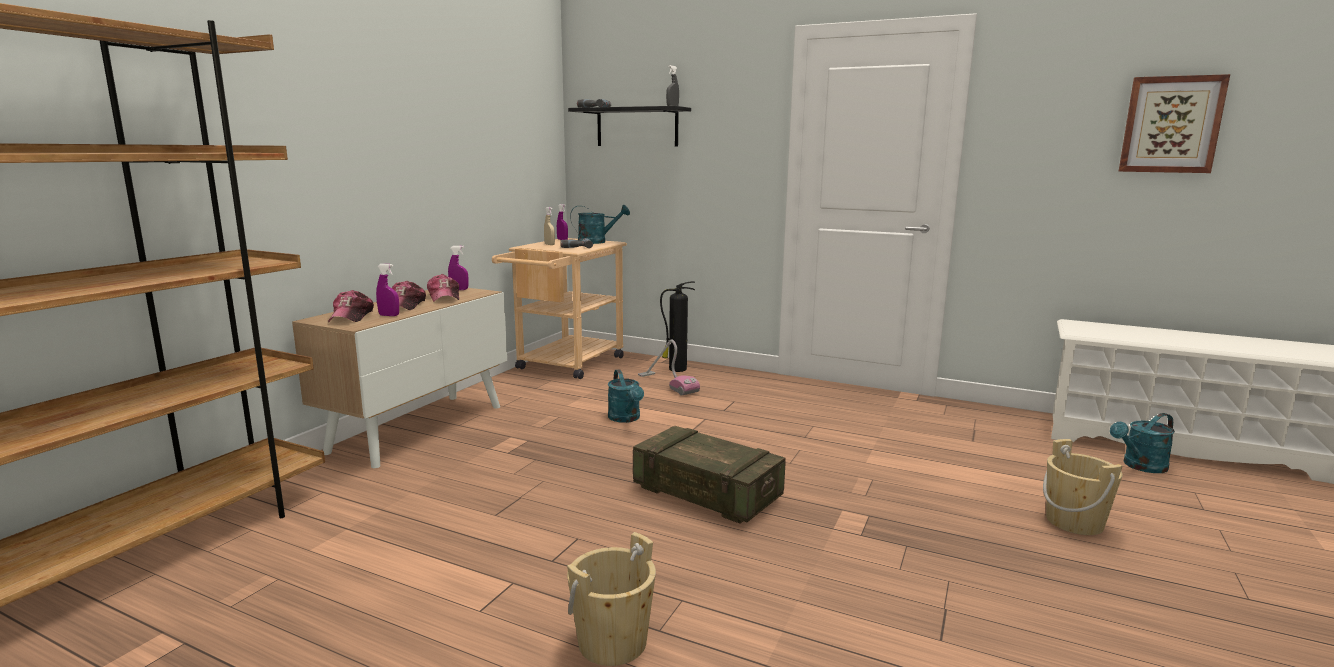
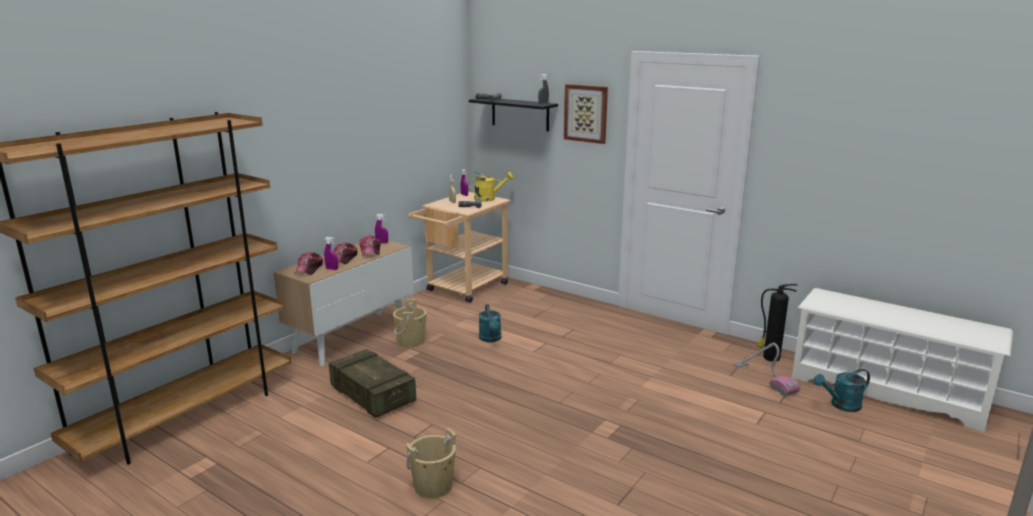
camera: 10 degrees right, 5 degrees up
(597, 242) = (489, 199): turquoise watering can -> yellow watering can
(667, 384) = (531, 311): vacuum cleaner -> vacuum cleaner (764, 379)
(676, 369) = (543, 297): fire extinguisher -> fire extinguisher (770, 357)
(707, 493) = (522, 401): crate -> crate (372, 396)
(1074, 522) = (757, 442): beige bucket -> beige bucket (411, 341)
(1171, 125) = (895, 153): picture -> picture (586, 113)

